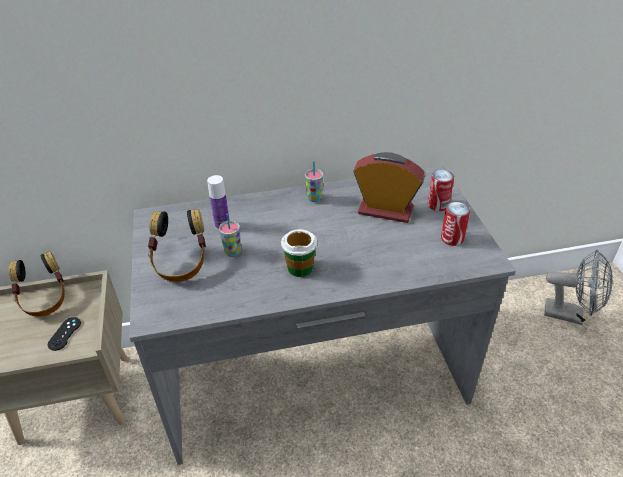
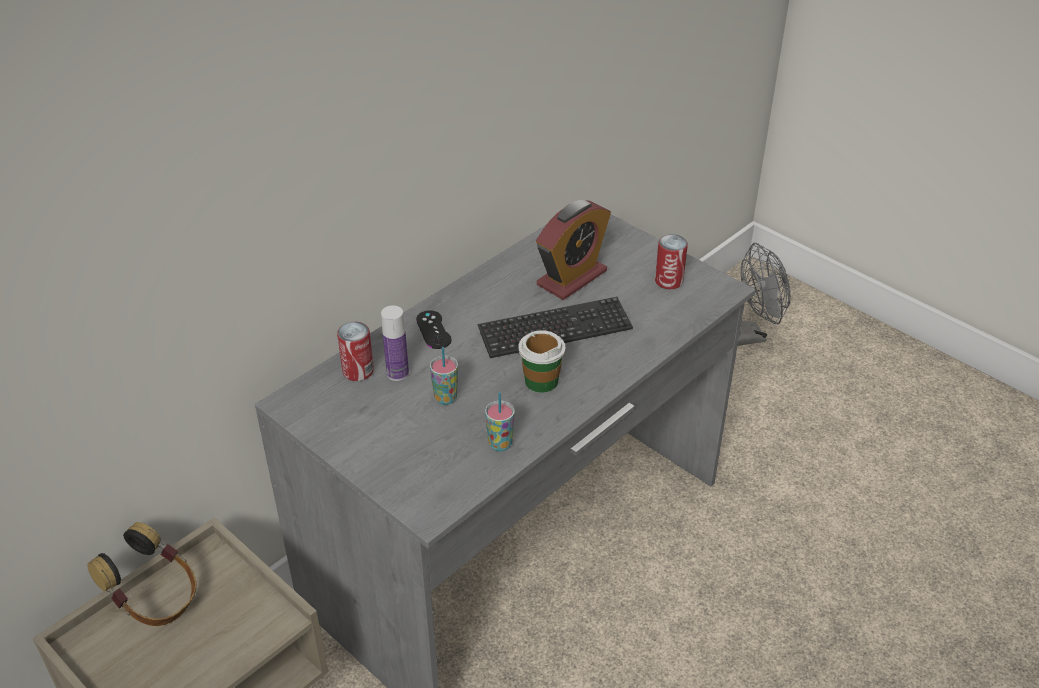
camera: 35 degrees left, 0 degrees up
(64, 333) = (235, 622): black game controller -> black game controller (433, 330)
(181, 264) = (397, 438): headphones -> none
(314, 198) = (476, 296): cup -> cup (500, 444)
(341, 239) = (555, 330): none -> keyboard
(385, 210) = (572, 278): alarm clock -> alarm clock turned 150 degrees clockwise
(438, 205) = (621, 249): can -> can (358, 371)

